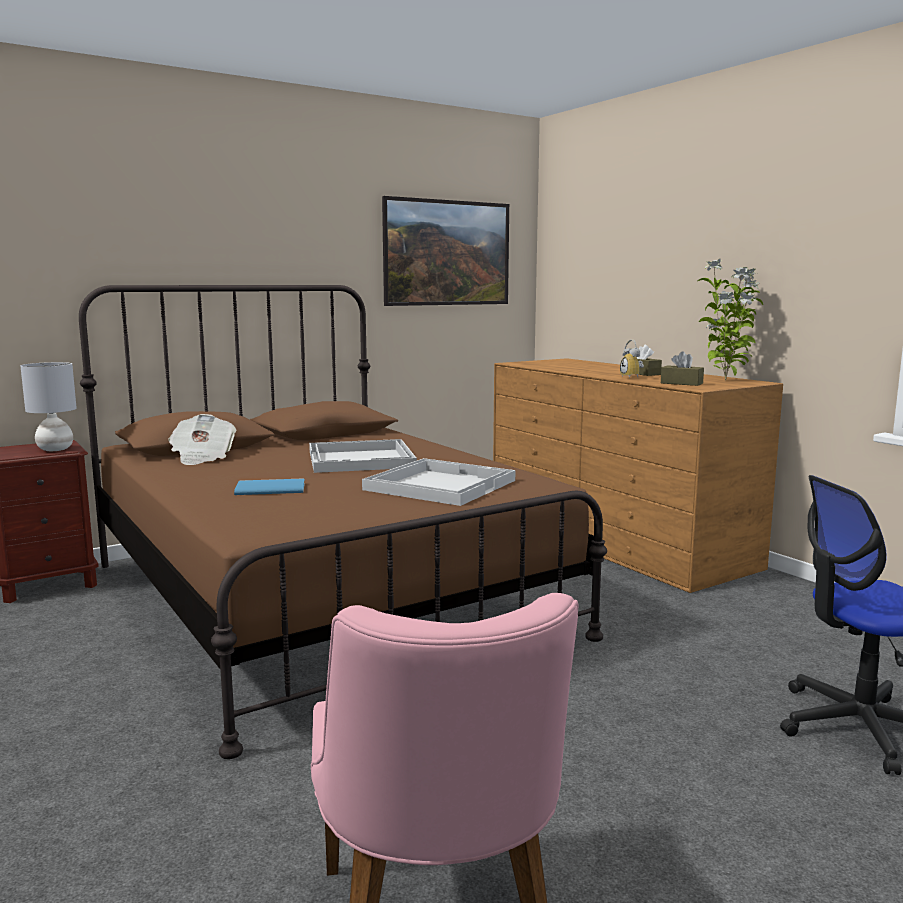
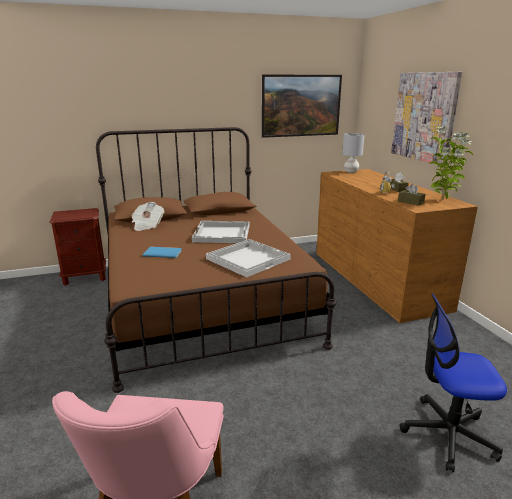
camera: 15 degrees right, 10 degrees up
(54, 449) = (83, 215): grey table lamp -> grey table lamp (350, 172)
(667, 258) = (424, 117): none -> picture

